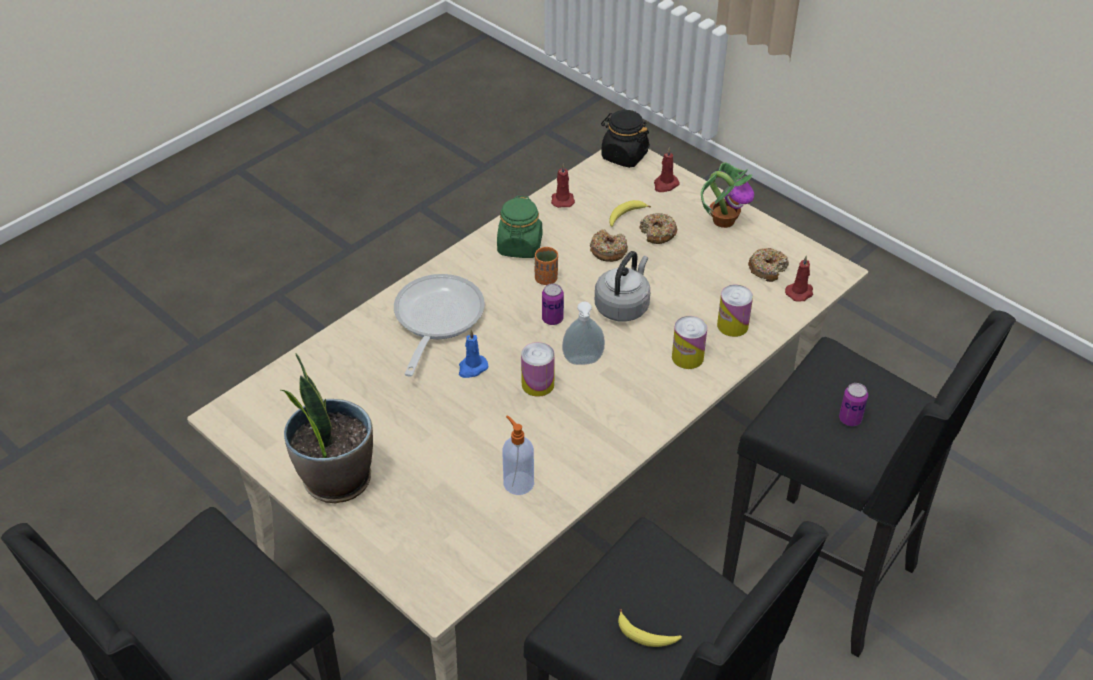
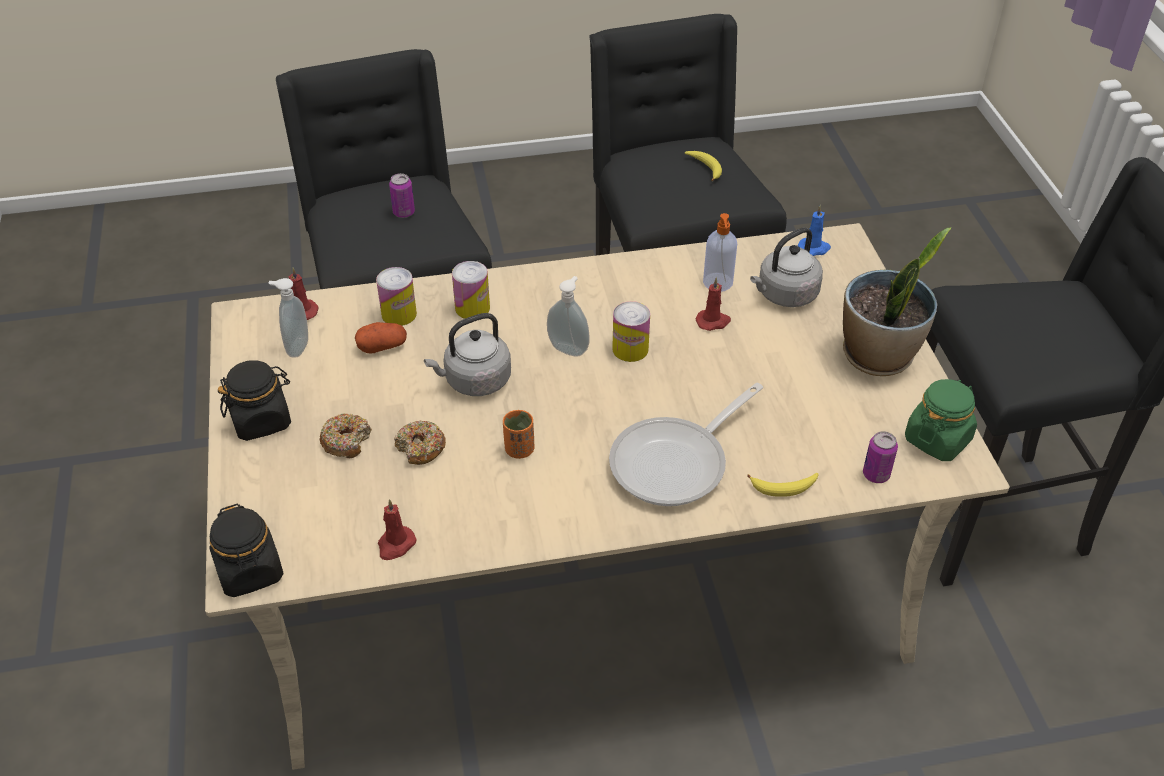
camera: 145 degrees left, 0 degrees up
(451, 500) = (784, 295): none -> grey kettle
(472, 368) = (679, 393): blue candle -> blue candle (814, 248)
(520, 246) = (508, 506): green jar -> green jar (937, 439)
(552, 319) = (556, 403): can -> can (876, 475)
(625, 216) = (353, 482): banana -> banana (784, 487)
(665, 185) = (259, 499): red candle -> red candle (713, 321)
(713, 298) = (382, 346): none -> potato
(723, 220) = (261, 420): potted plant -> black jar
(767, 269) = (296, 347): donut -> soap dispenser

